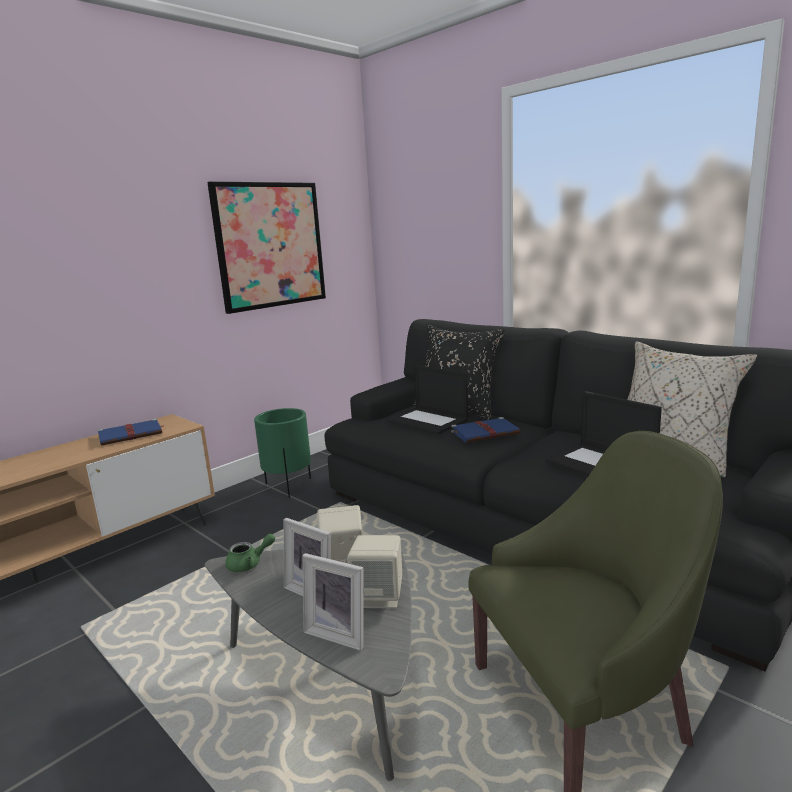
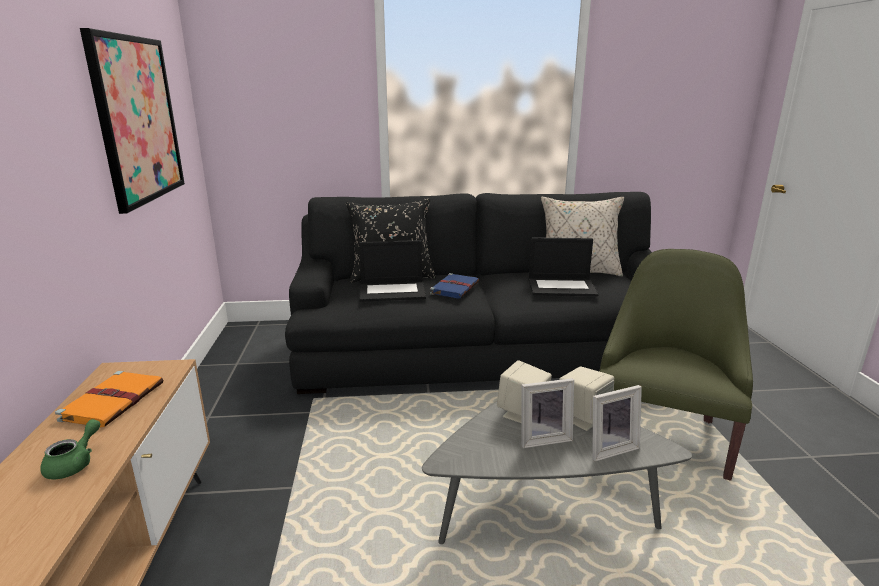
camera: 50 degrees left, 5 degrees up
(132, 435) = (114, 400): blue book -> orange book
(249, 564) = (462, 451): green teapot -> green teapot (75, 464)
(288, 486) = (229, 408): green planter -> none

